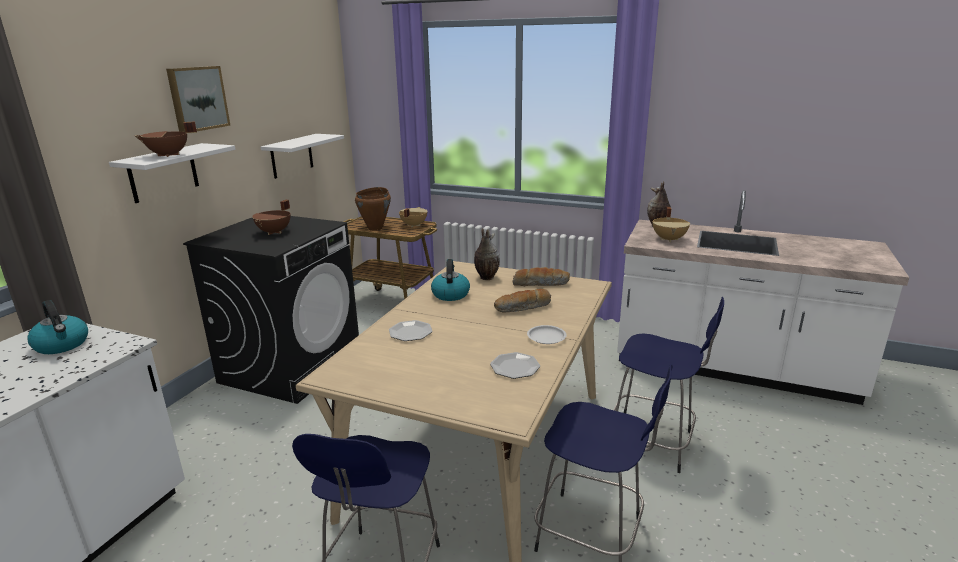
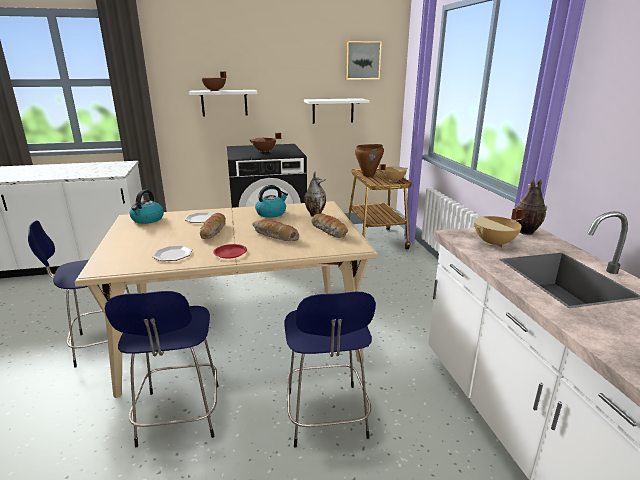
camera: 55 degrees right, 0 degrees up
(62, 345) = (110, 168): kettle -> kettle (147, 219)
(197, 98) = (256, 61): picture -> picture (362, 60)
(468, 333) = (214, 231): none -> bread
(546, 337) = (230, 253): white plate -> red plate

